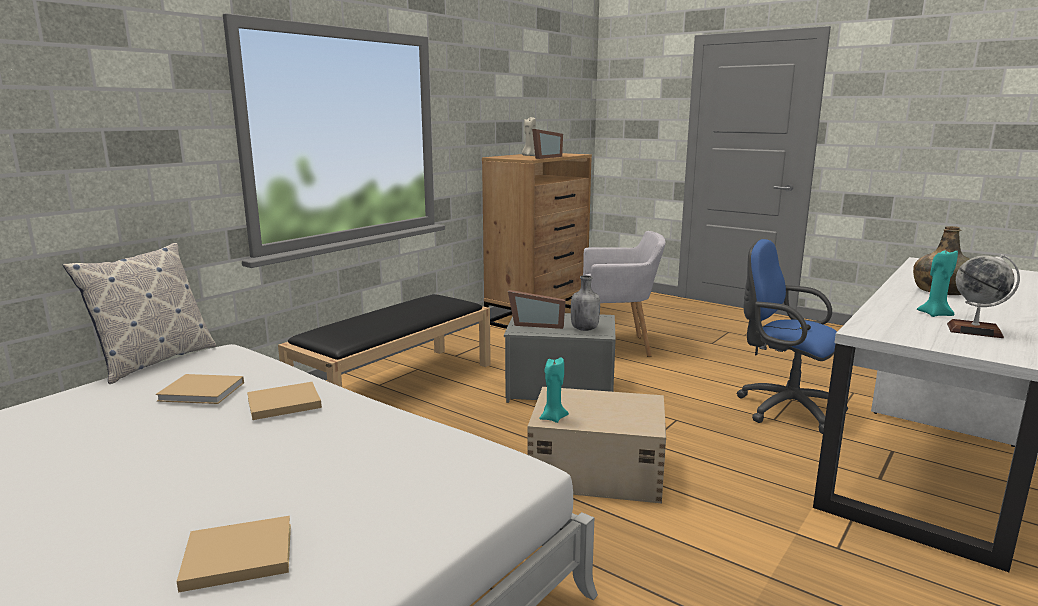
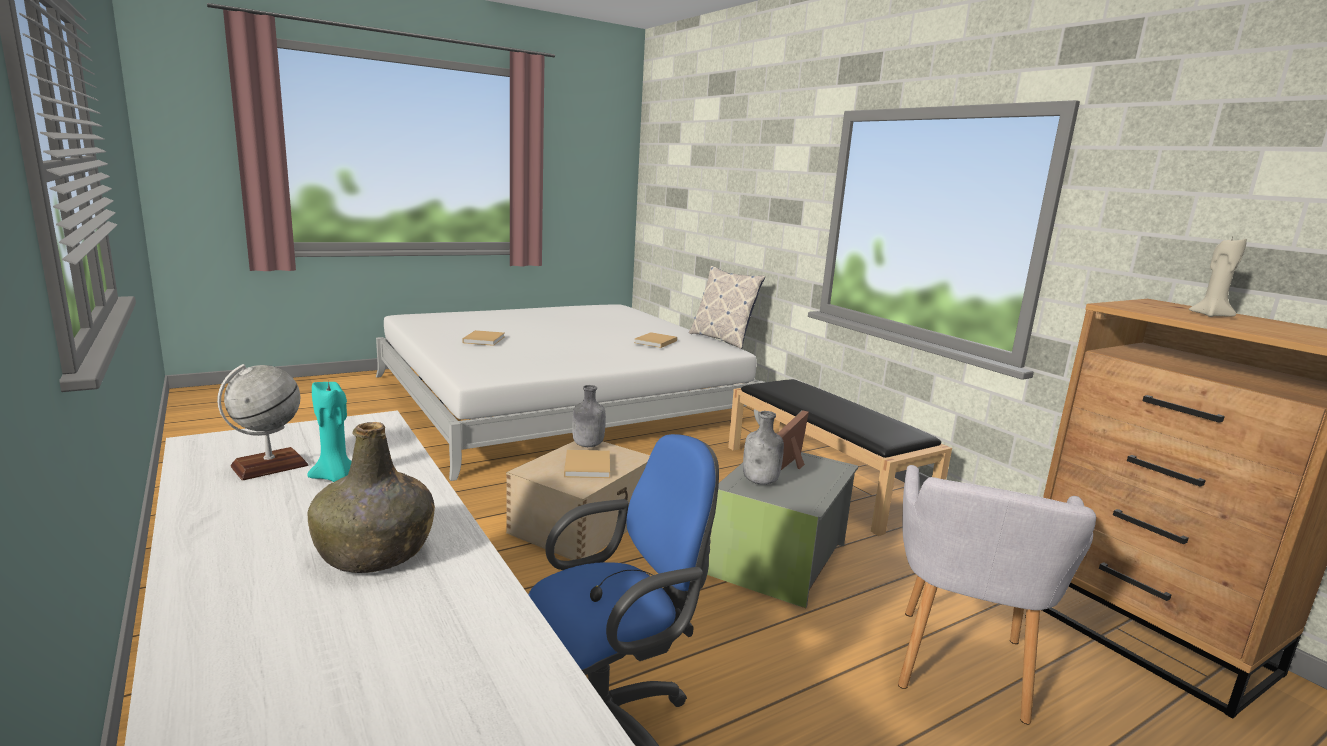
camera: 110 degrees right, 0 degrees up
(281, 403) = (624, 353): beige book -> beige book (587, 465)
(544, 157) = (1162, 314): picture frame -> none
(553, 418) = (587, 445): turquoise candle -> grey bottle

